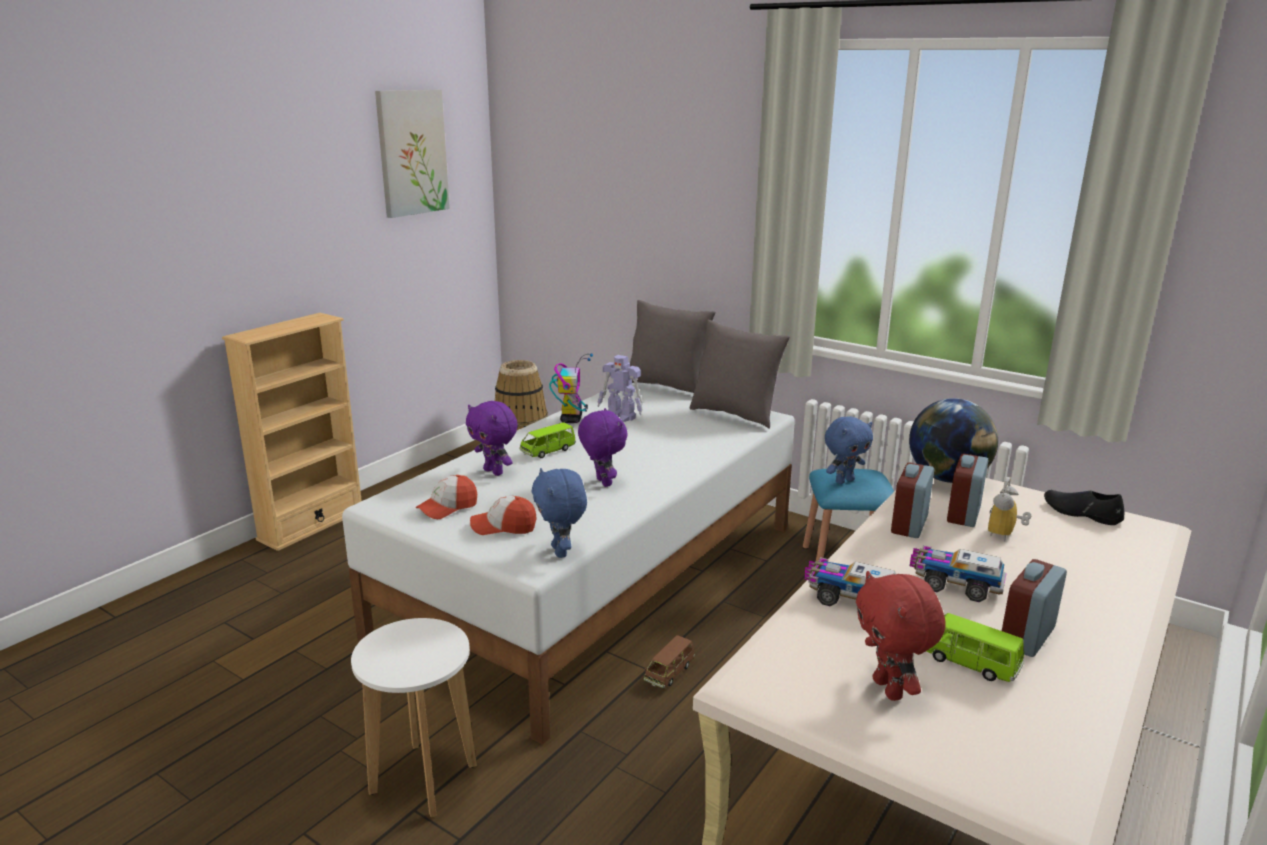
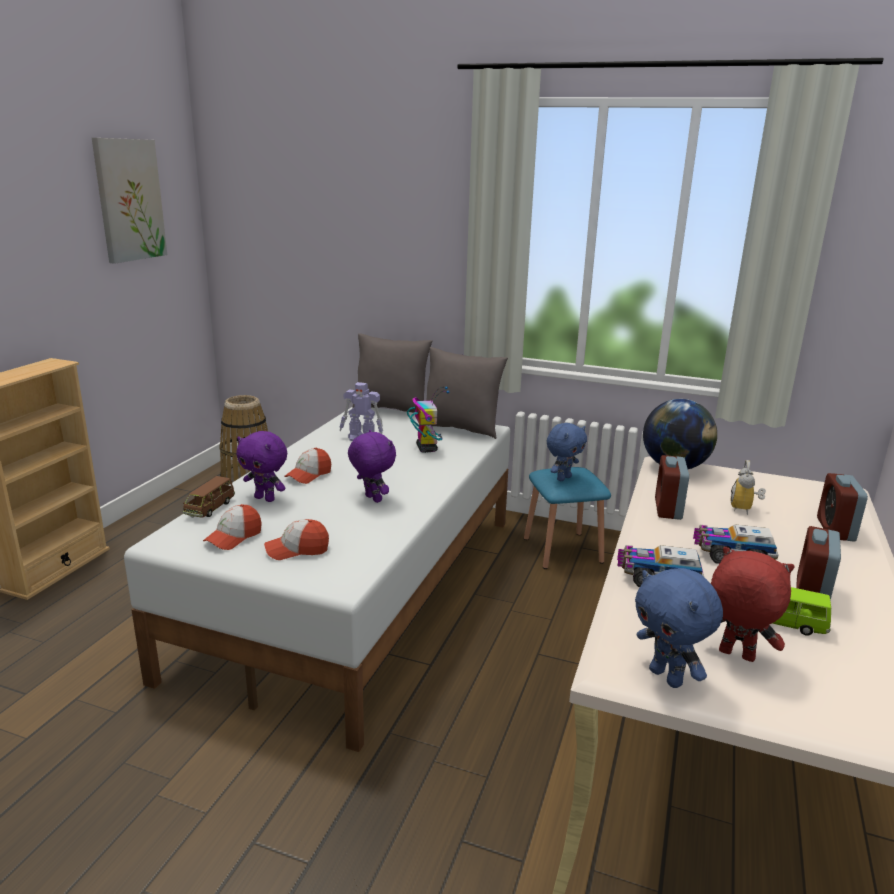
camera: 15 degrees left, 0 degrees up
(423, 779) = (252, 808): white stool -> none
(548, 451) = (309, 475): green toy car -> cap
(561, 551) = (363, 567): blue plush toy -> blue plush toy (667, 677)
(571, 419) = (317, 444): toy robot -> toy robot (426, 448)
(669, 673) = (451, 665): brown toy car -> brown toy car (210, 508)
(890, 689) = (735, 656): red plush toy -> red plush toy turned 150 degrees clockwise
(963, 514) = (704, 495): alarm clock -> alarm clock (835, 529)
(1081, 513) = (788, 485): black shoe -> none

